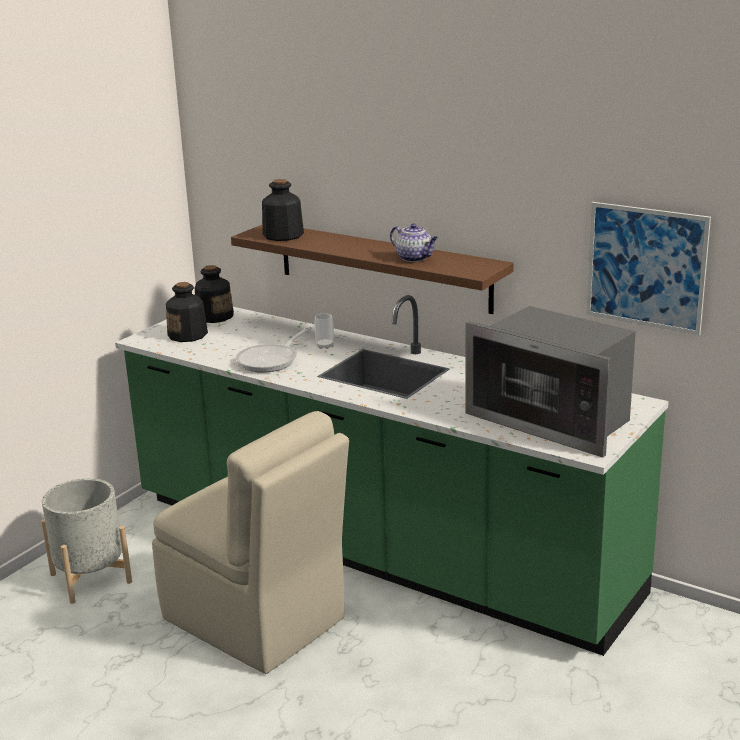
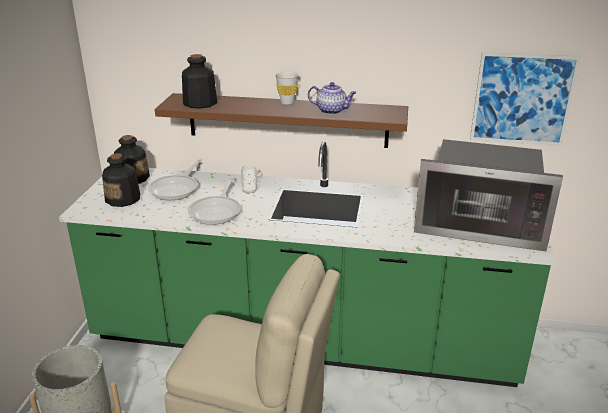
camera: 25 degrees left, 5 degrees up
(250, 333) = (176, 189): none -> frying pan
(376, 244) = (287, 102): none -> white cup

